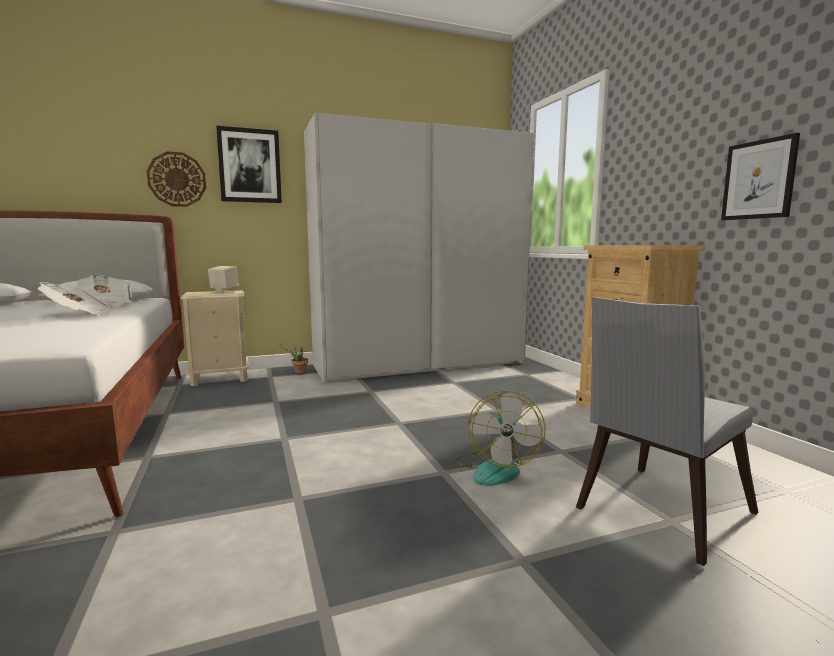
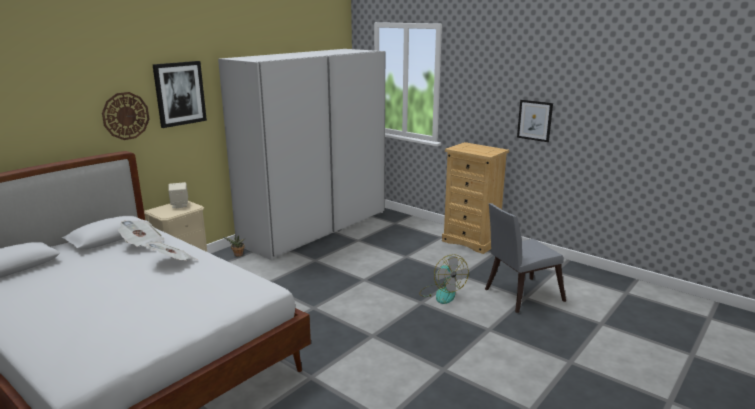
camera: 30 degrees left, 10 degrees up
(657, 513) = (519, 295): grey chair -> grey chair turned 45 degrees clockwise

